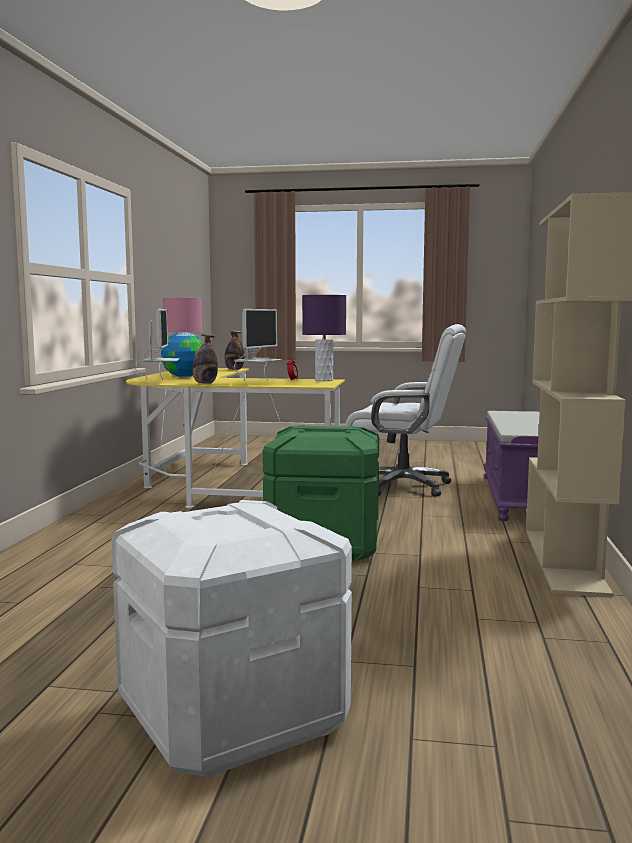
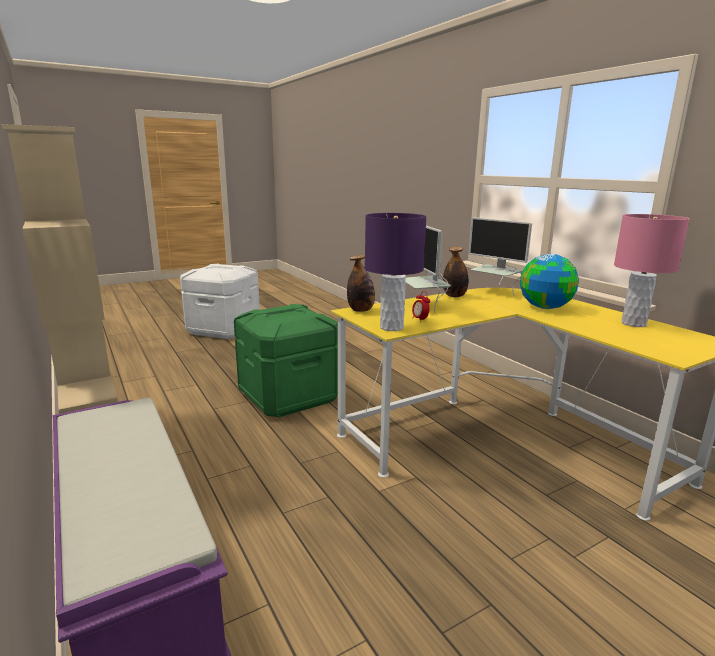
camera: 140 degrees right, 10 degrees up
(234, 369) = (651, 351): bottle -> bottle (361, 310)
(404, 486) = (338, 542): white office chair -> none

